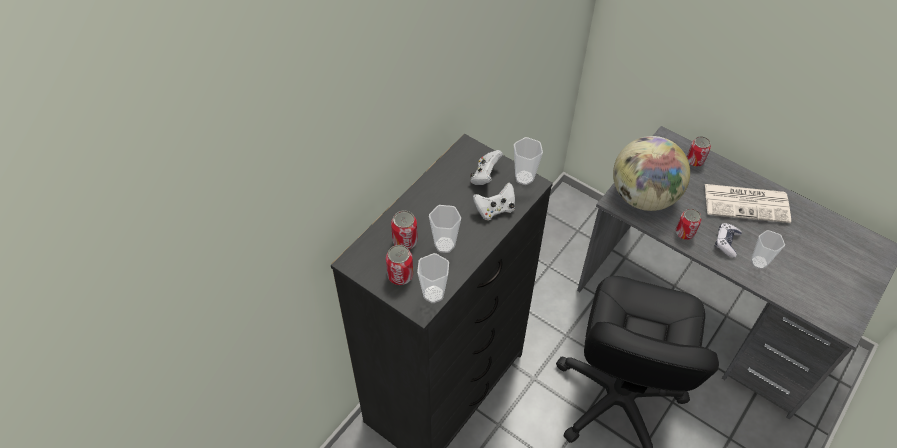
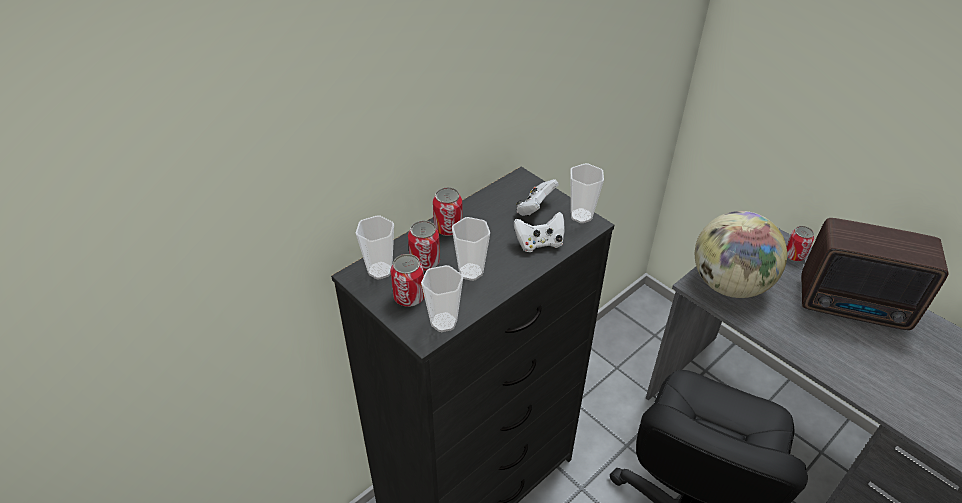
camera: 10 degrees right, 10 degrees down
(684, 232) = (775, 328): can -> can (448, 228)
(726, 242) = (826, 346): game controller -> none
(747, 203) = (855, 307): newspaper -> radio
(759, 262) = (867, 373): cup -> cup (380, 270)

